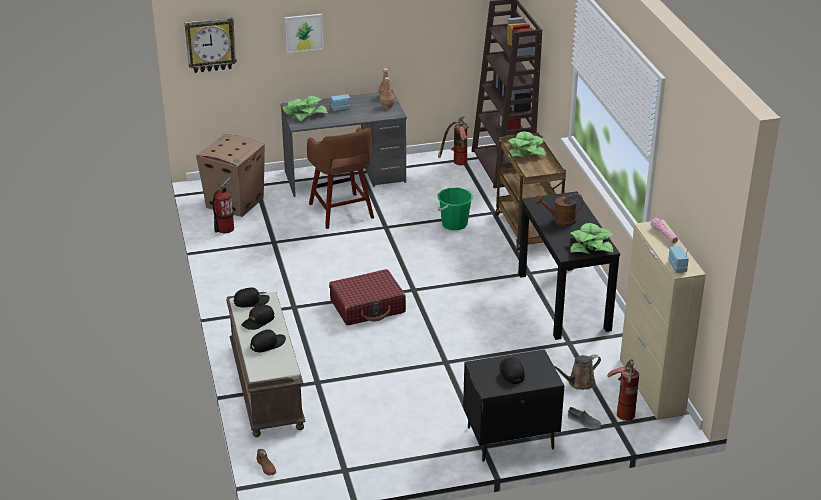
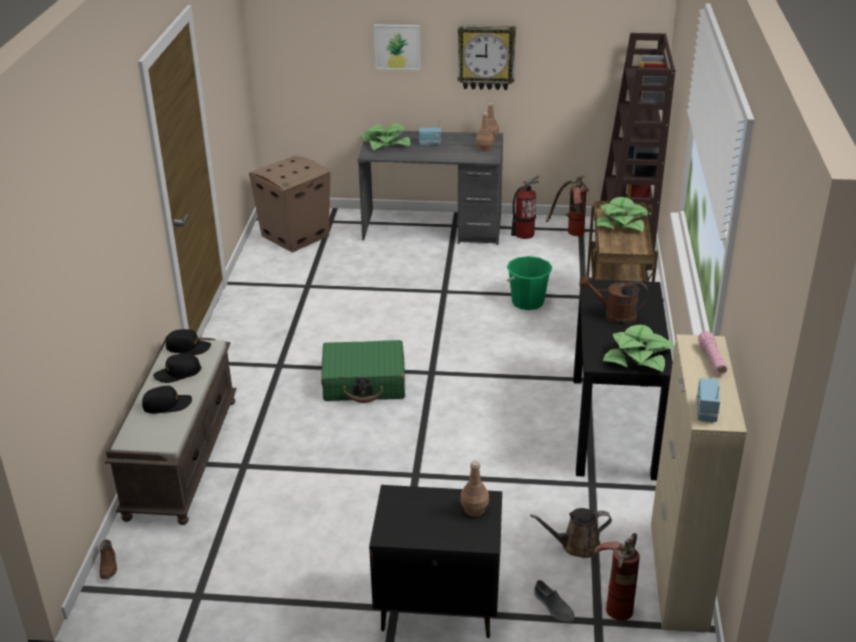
camera: 20 degrees right, 0 degrees up
(210, 44) = (287, 47): wall clock -> wall clock (486, 57)
(225, 229) = (265, 262): fire extinguisher -> fire extinguisher (524, 234)
(341, 212) = (404, 266): brown stool -> none
(368, 306) = (364, 382): red suitcase -> green suitcase
(511, 373) = (434, 516): black cap -> none
(534, 363) = (474, 509): none -> brown bottle

